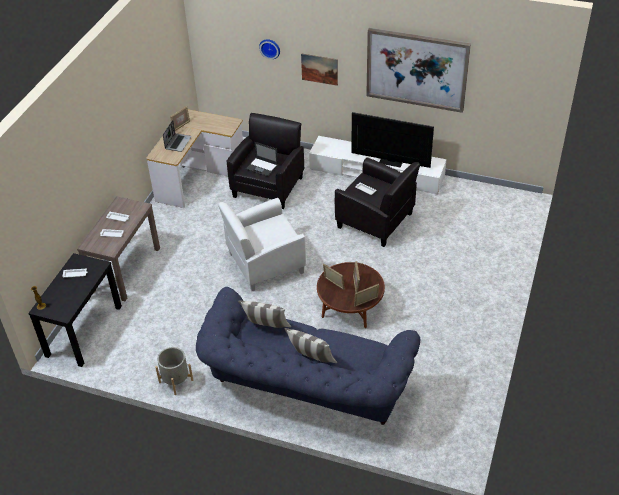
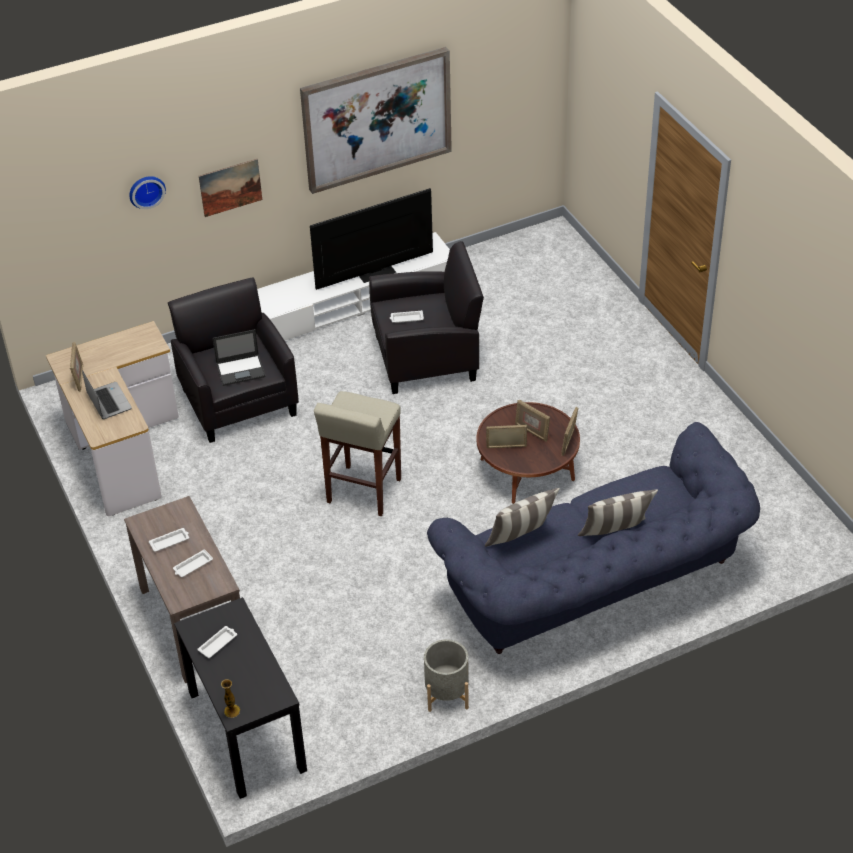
camera: 45 degrees left, 0 degrees up
(265, 263) = (363, 491): white armchair -> beige stool

